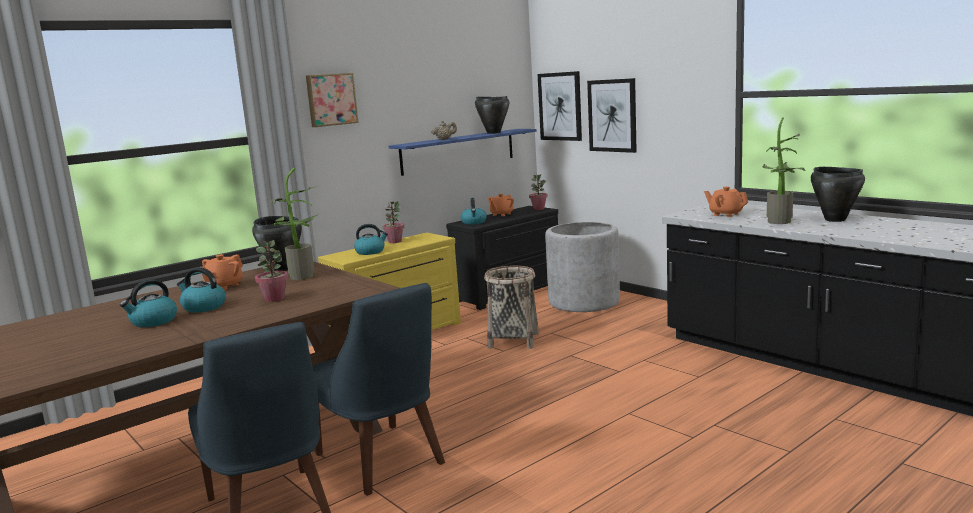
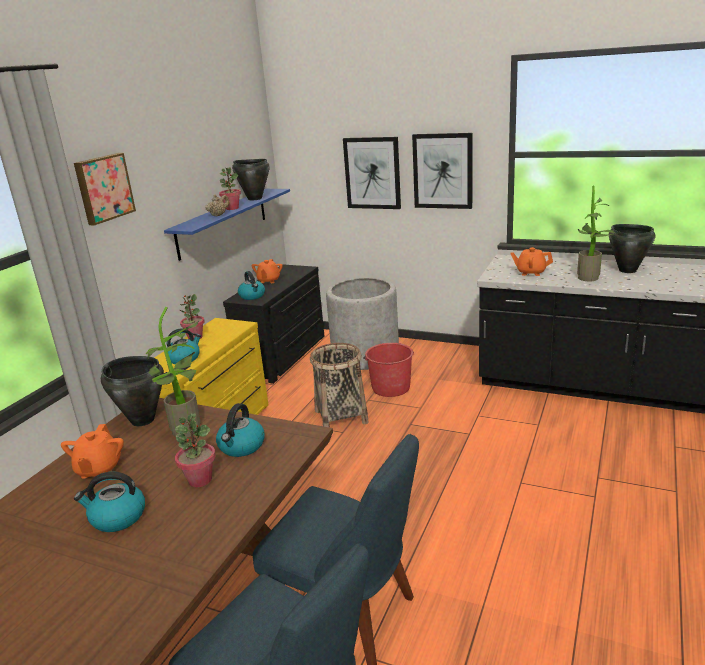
camera: 25 degrees left, 10 degrees up
(153, 322) = (75, 565): kettle -> kettle (241, 446)
(538, 209) = (298, 268): potted plant -> potted plant (232, 208)
(560, 106) = (309, 163): picture -> picture (443, 171)
(581, 327) = (390, 387): none -> red bucket

